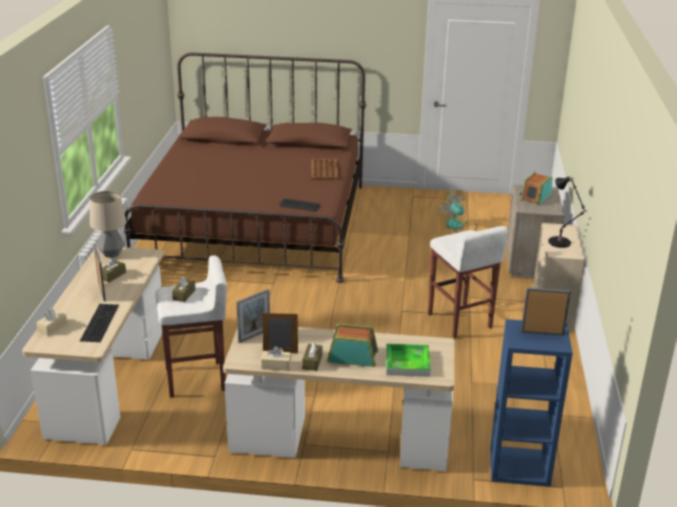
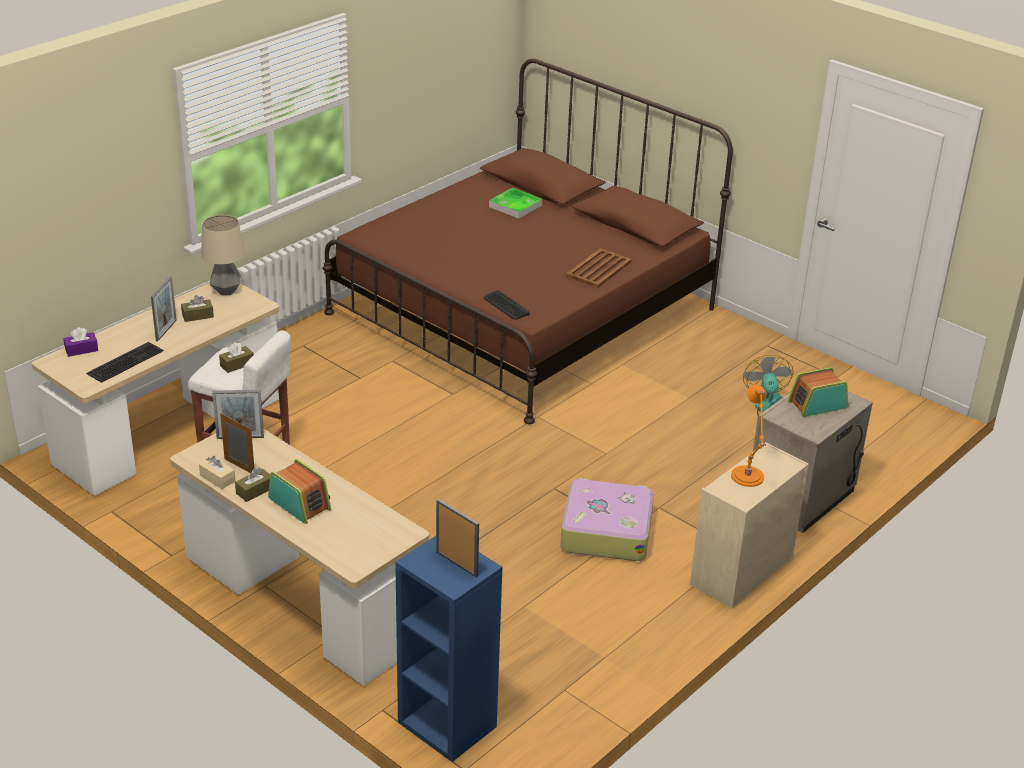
camera: 35 degrees right, 5 degrees up
(52, 327) = (81, 350): beige tissue box -> purple tissue box
(407, 363) = (343, 536): tray -> tray (515, 206)
(459, 321) = (605, 531): white stool -> suitcase
(561, 243) = (747, 478): black table lamp -> orange table lamp

